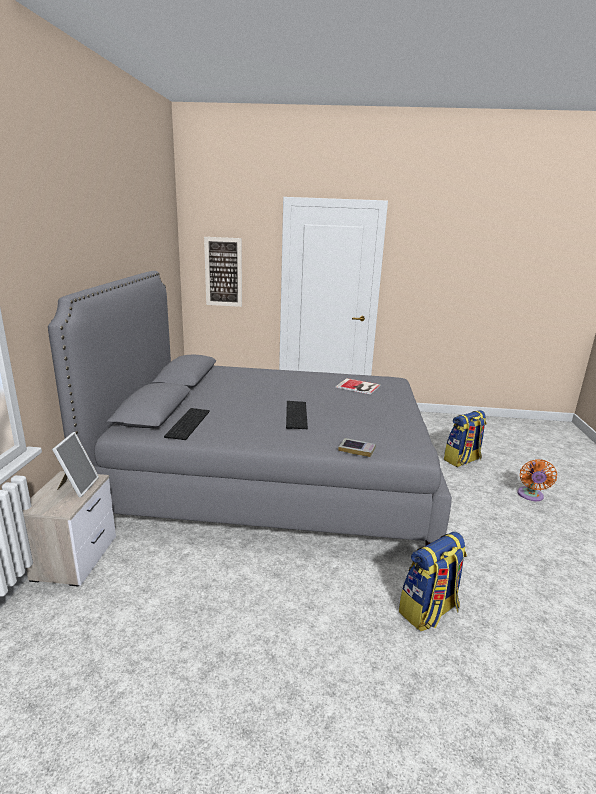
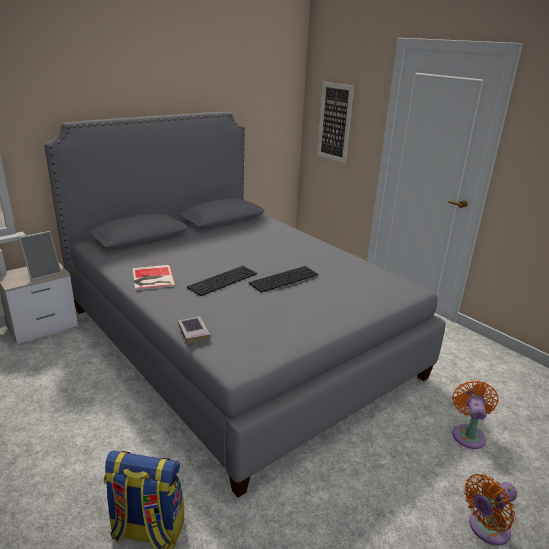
camera: 45 degrees right, 5 degrees up
(187, 423) = (138, 254): keyboard -> keyboard (283, 278)
(358, 387) = (347, 280): book -> book (152, 278)
(462, 460) = (468, 434): backpack -> orange fan

